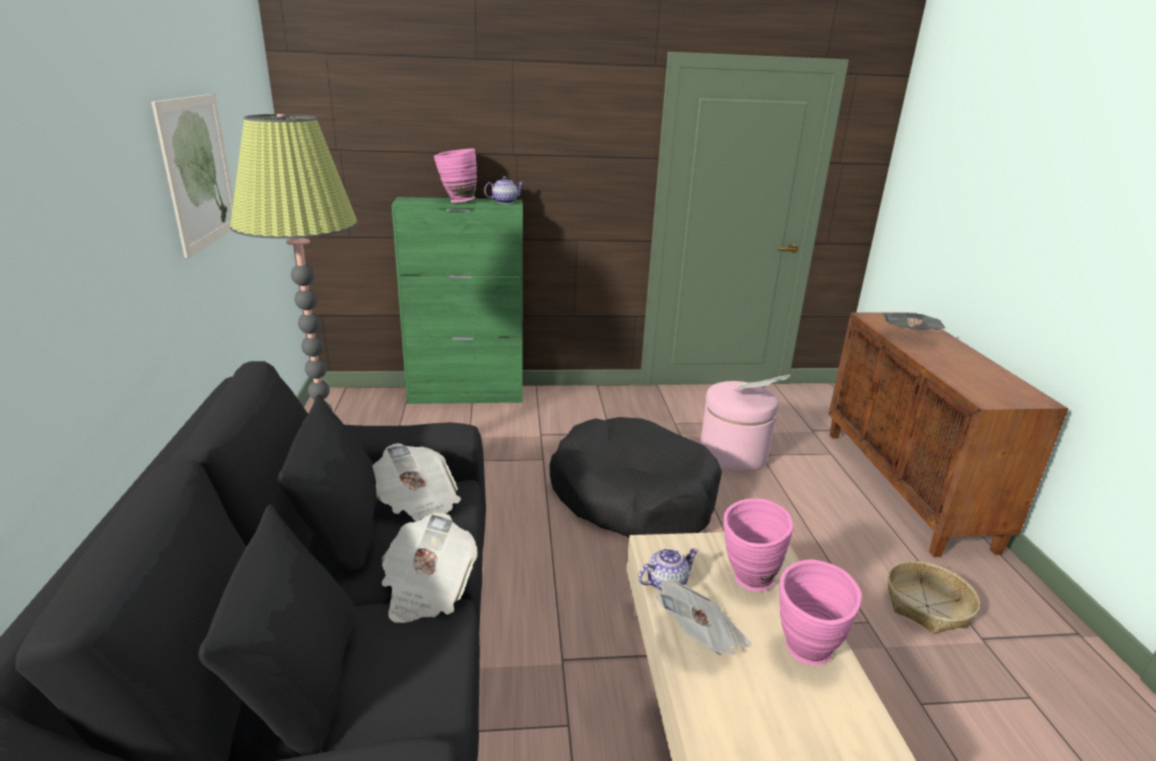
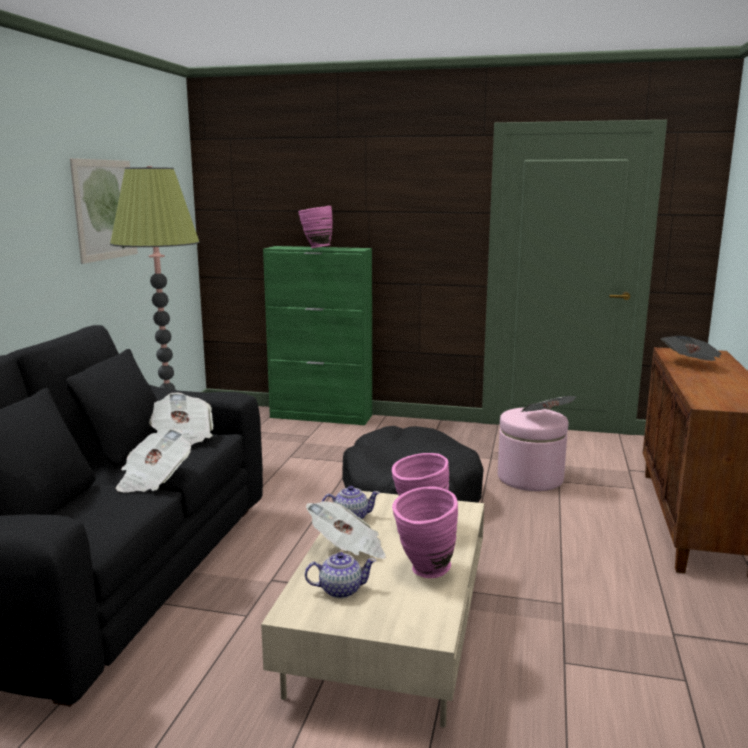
camera: 20 degrees right, 10 degrees down
(504, 202) = (353, 248): teapot -> teapot (340, 590)
(927, 606) = (635, 603): basket -> none

